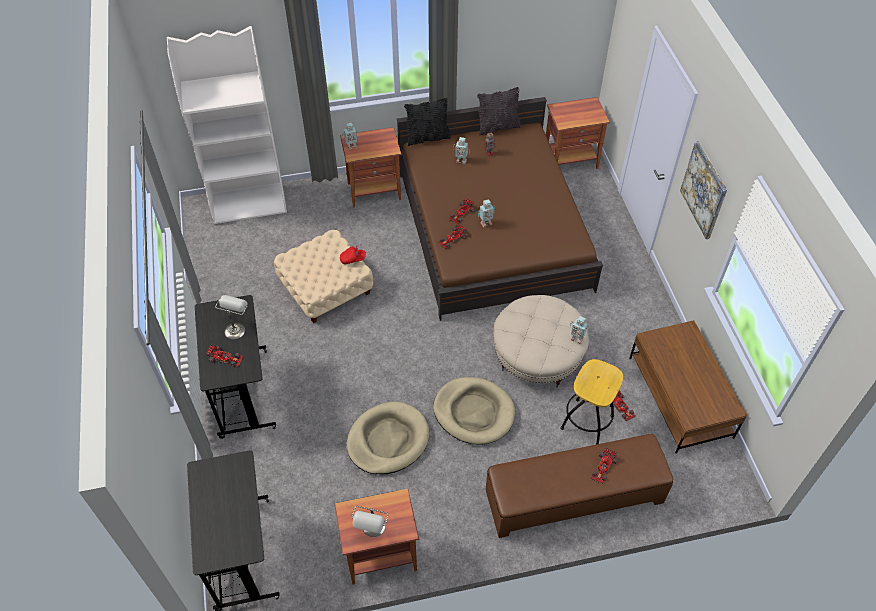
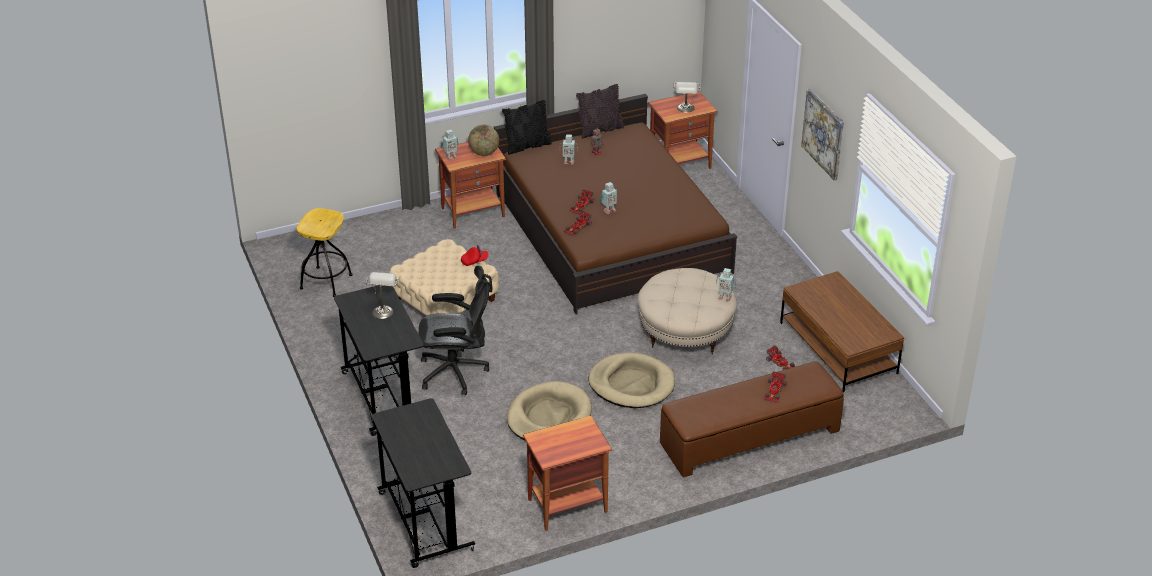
camera: 10 degrees left, 15 degrees down
(225, 358) = (381, 333): toy car -> none
(249, 203) = (337, 236): white bookcase -> none
(316, 373) = (457, 372): none -> office chair
(373, 530) = (566, 449): white table lamp -> white table lamp (686, 110)
(383, 145) = (484, 153): none -> globe
(587, 421) = (749, 378): yellow stool -> yellow stool (326, 281)

